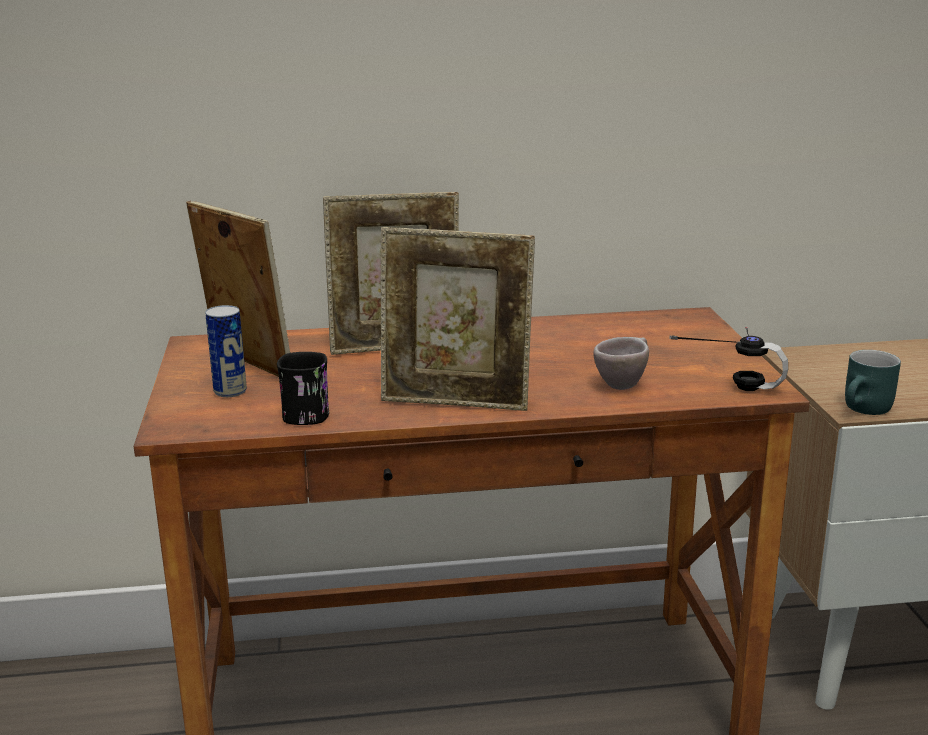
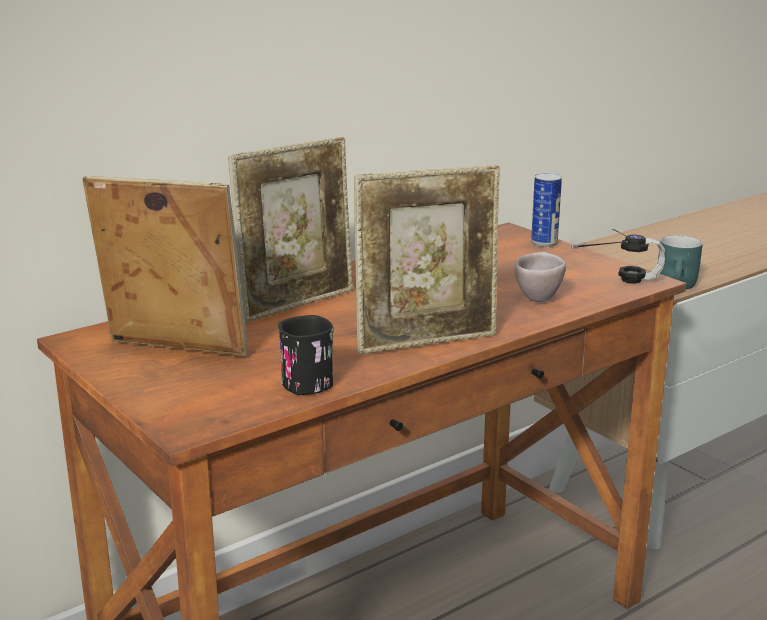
camera: 30 degrees left, 0 degrees up
(230, 391) = (193, 378): can -> can (544, 243)

